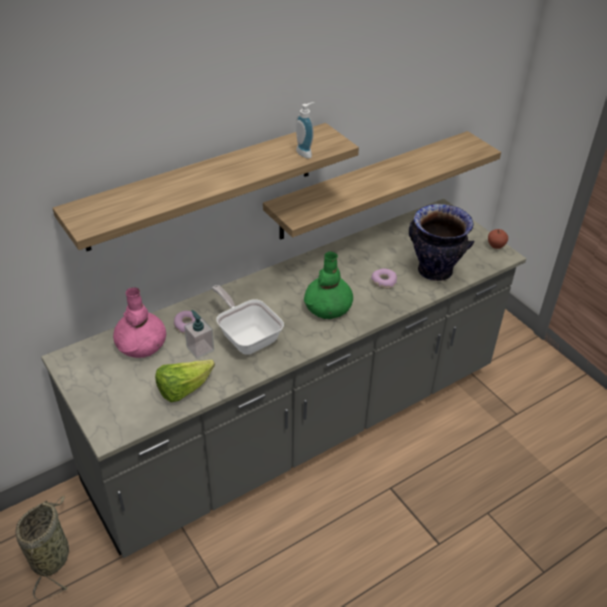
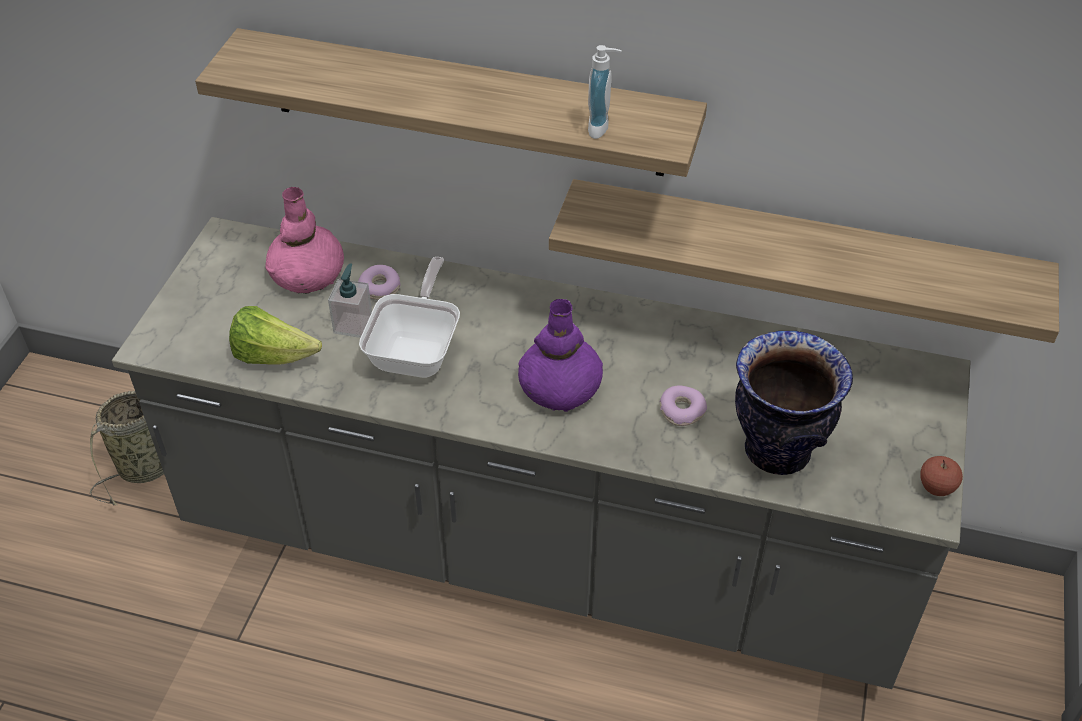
camera: 50 degrees right, 5 degrees up
(328, 307) = (560, 388): green vase -> purple vase

